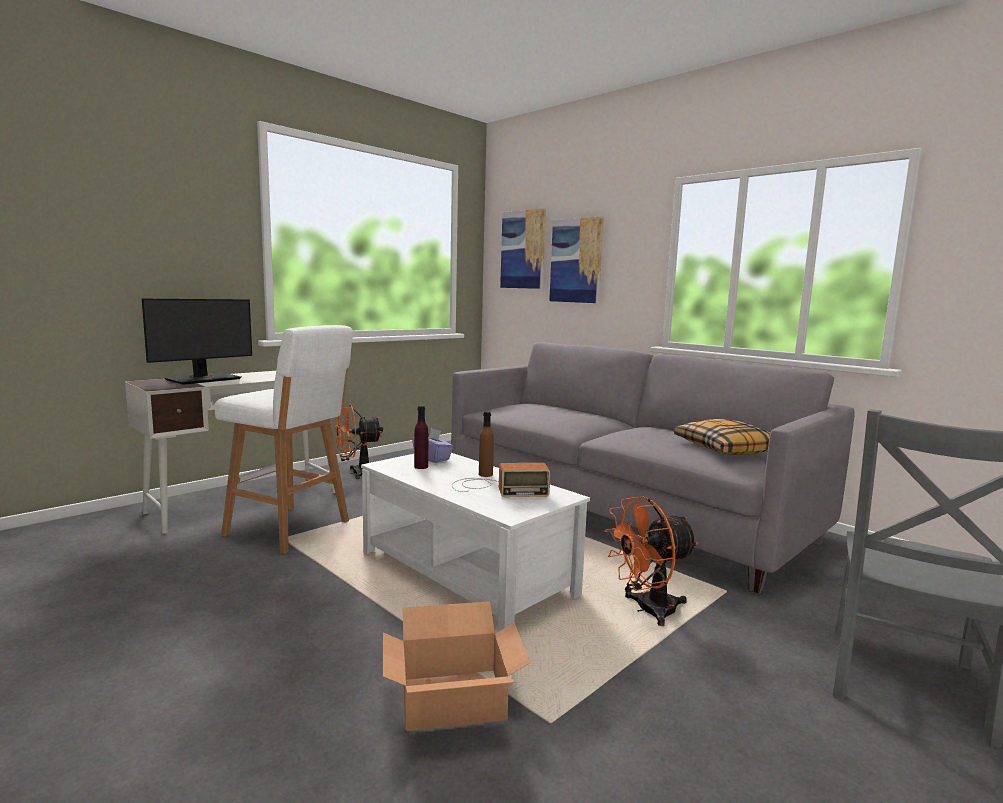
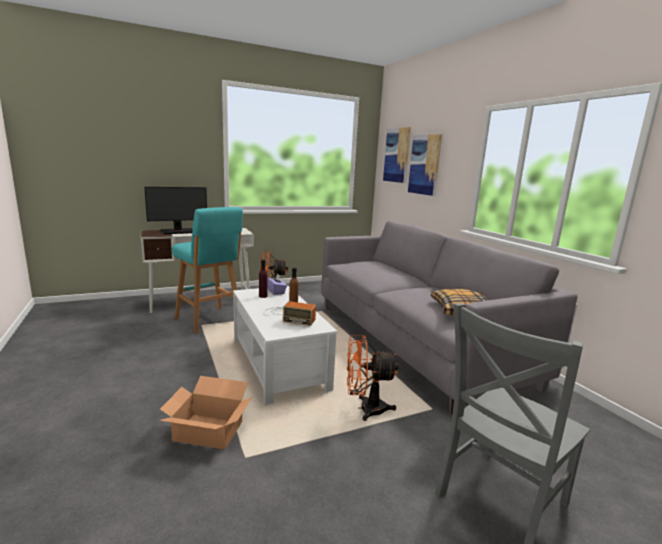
camera: 20 degrees right, 5 degrees up
(290, 529) = (209, 320): white stool -> turquoise stool

